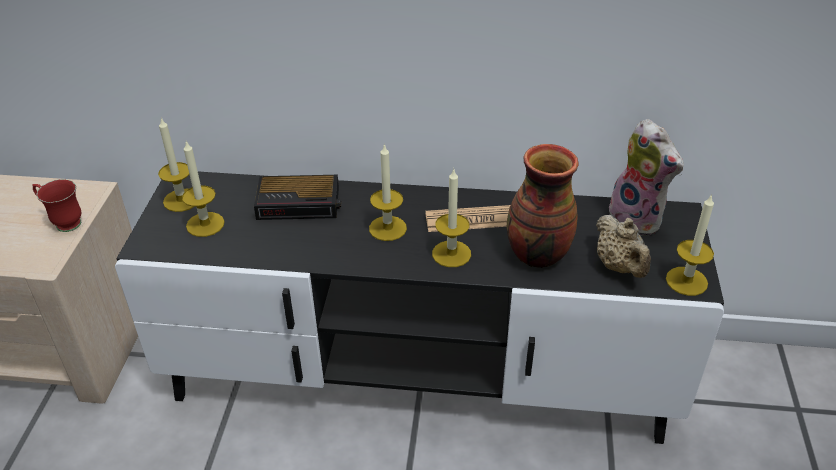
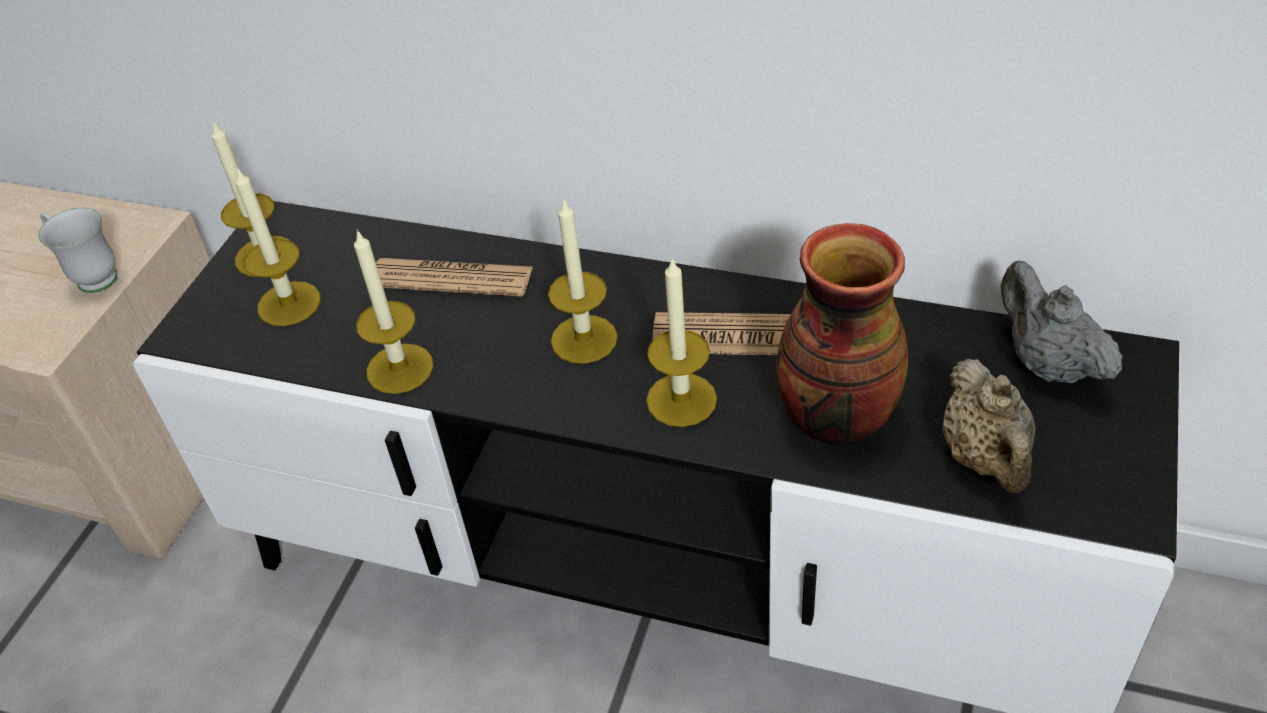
camera: 15 degrees right, 5 degrees up
(63, 222) = (90, 276): red mug -> white mug
(300, 203) = (451, 278): alarm clock -> newspaper
(638, 219) = (1047, 363): plush toy -> grey teapot
(686, 281) = (1110, 503): candle -> candle (400, 368)

